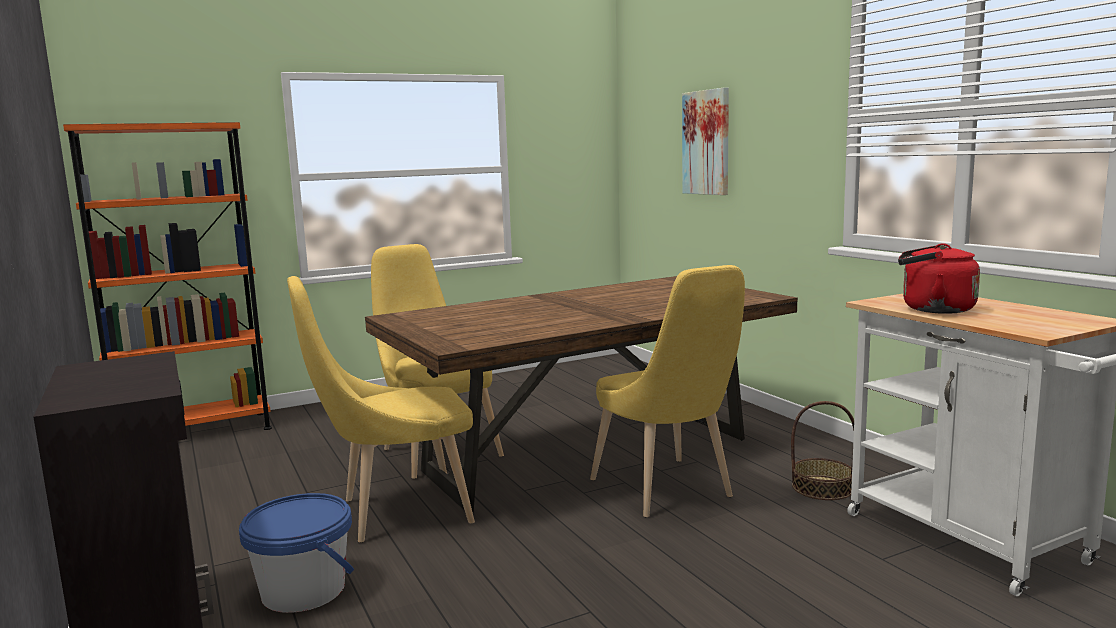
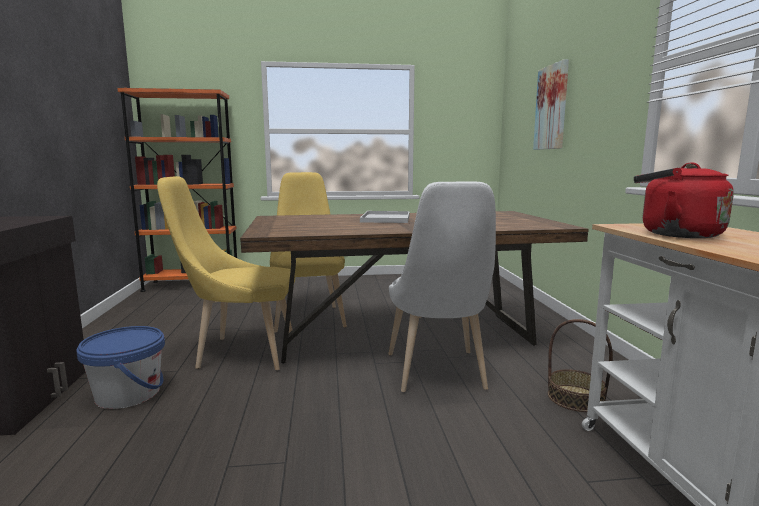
camera: 20 degrees right, 0 degrees up
(553, 304) = (386, 219): none -> white tray
(666, 491) = (437, 374): yellow chair -> white chair

